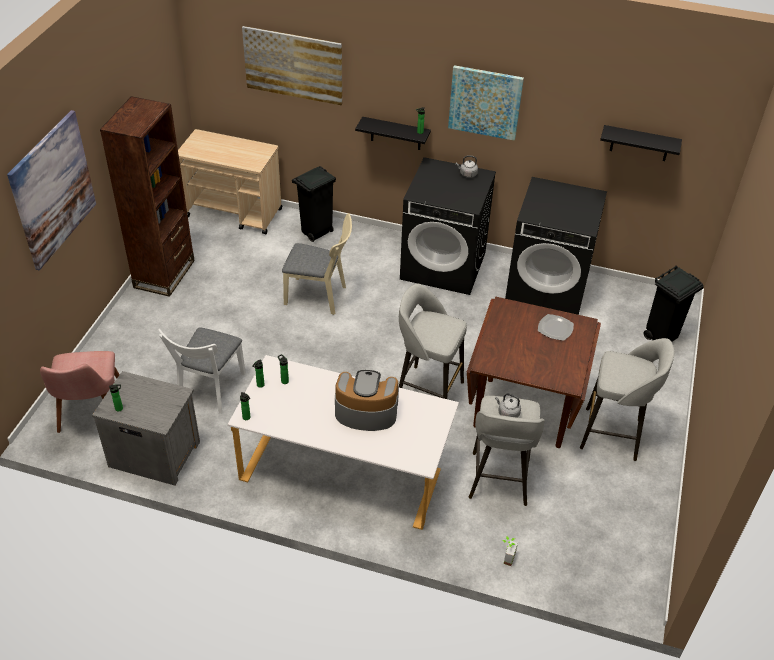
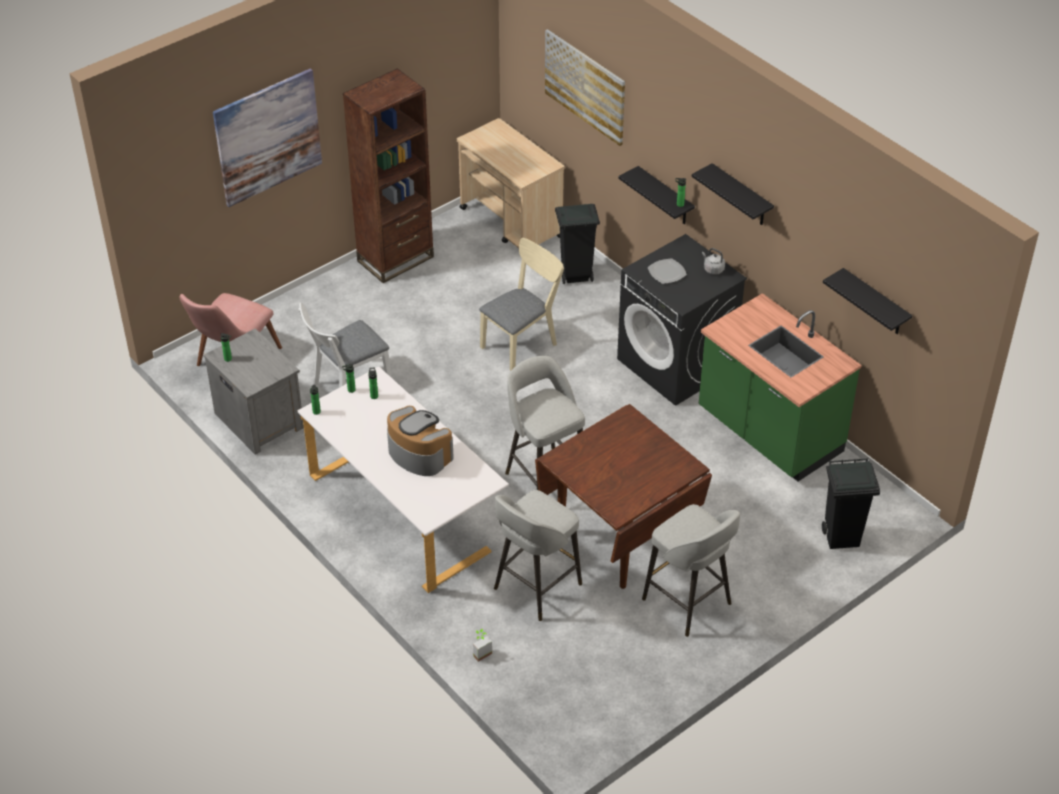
camera: 35 degrees right, 0 degrees up
(320, 296) = (522, 343): beige chair -> beige chair turned 90 degrees counterclockwise
(485, 102) = (741, 196): picture -> black shelf
(507, 413) = (538, 512): grey kettle -> none
(548, 286) = (768, 433): black washing machine -> green counter
(555, 329) = (656, 459): plate -> plate (666, 273)

